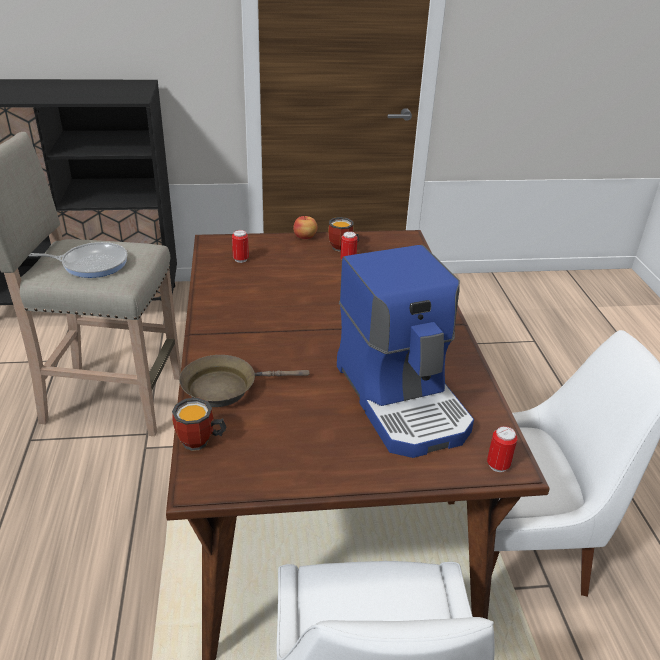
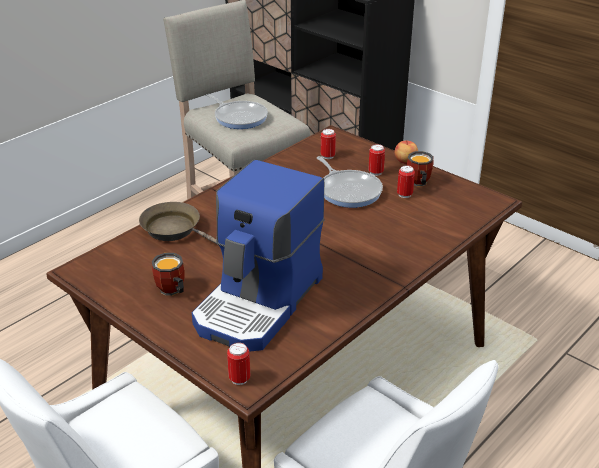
camera: 50 degrees right, 0 degrees up
(200, 443) = (113, 250): mug -> mug (171, 292)
(299, 254) = (375, 172): none -> can
(305, 278) = (348, 191): none -> frying pan

